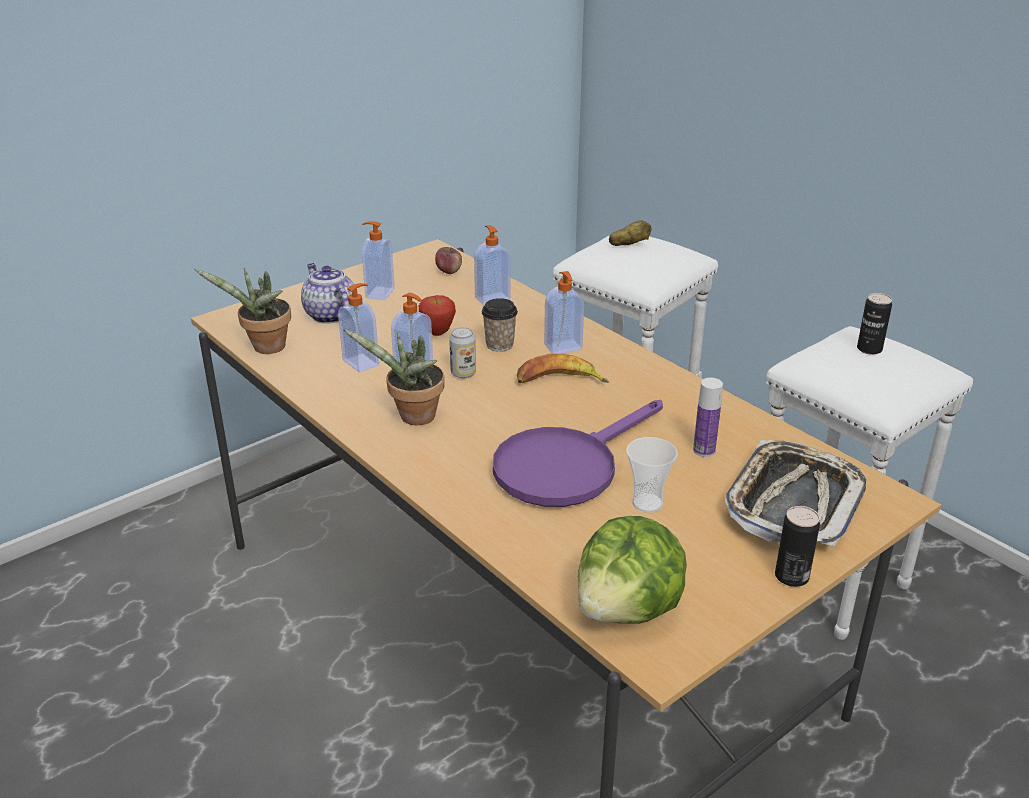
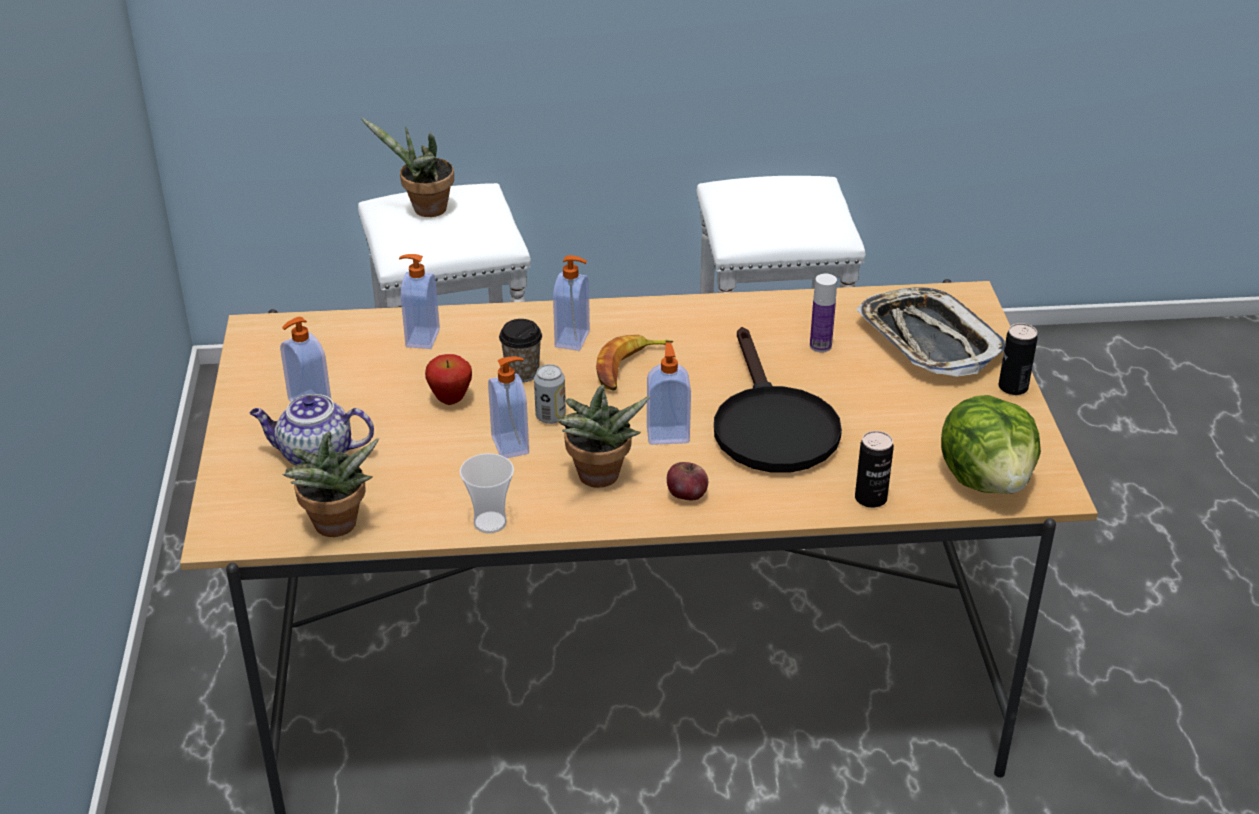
camera: 55 degrees left, 5 degrees up
(362, 362) = (451, 471): soap dispenser -> soap dispenser (667, 434)
(449, 271) = (321, 339): apple -> apple (687, 495)
(566, 466) = (771, 425): purple frying pan -> black frying pan
(629, 245) = (424, 210): potato -> potted plant
(647, 503) = (864, 408): cup -> cup (490, 523)
(869, 349) = (766, 194): can -> can (870, 498)

